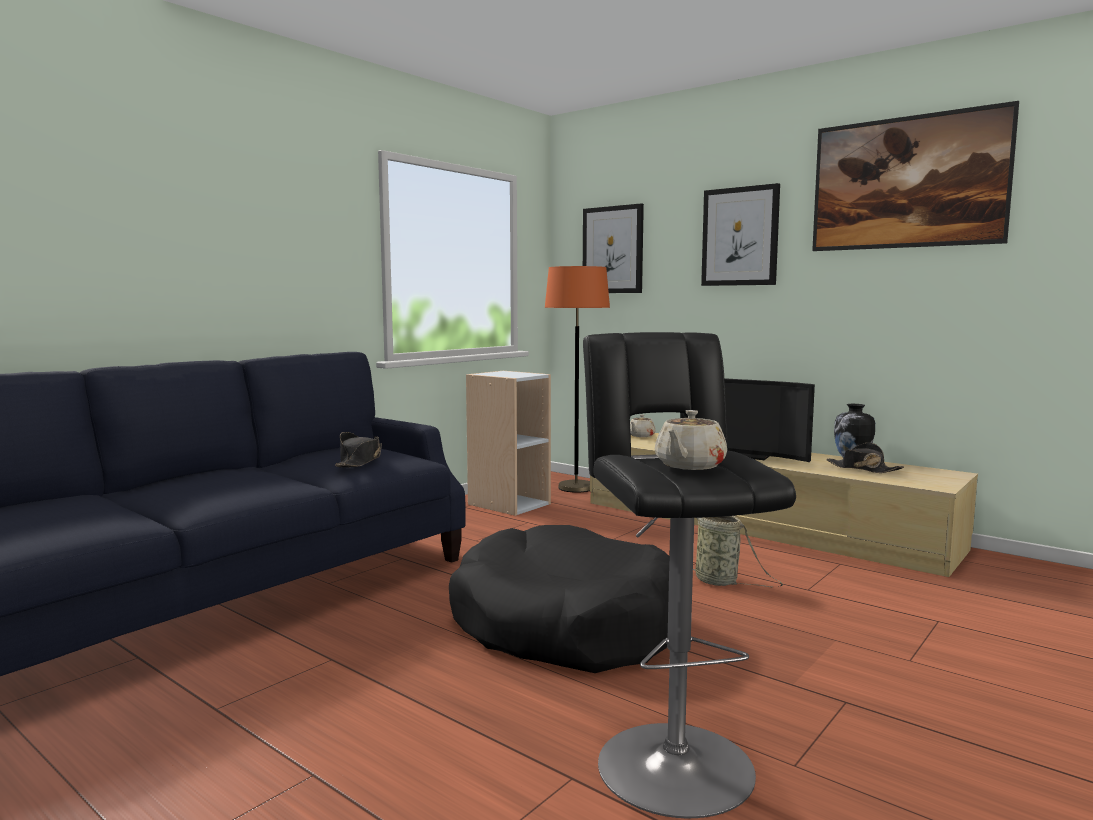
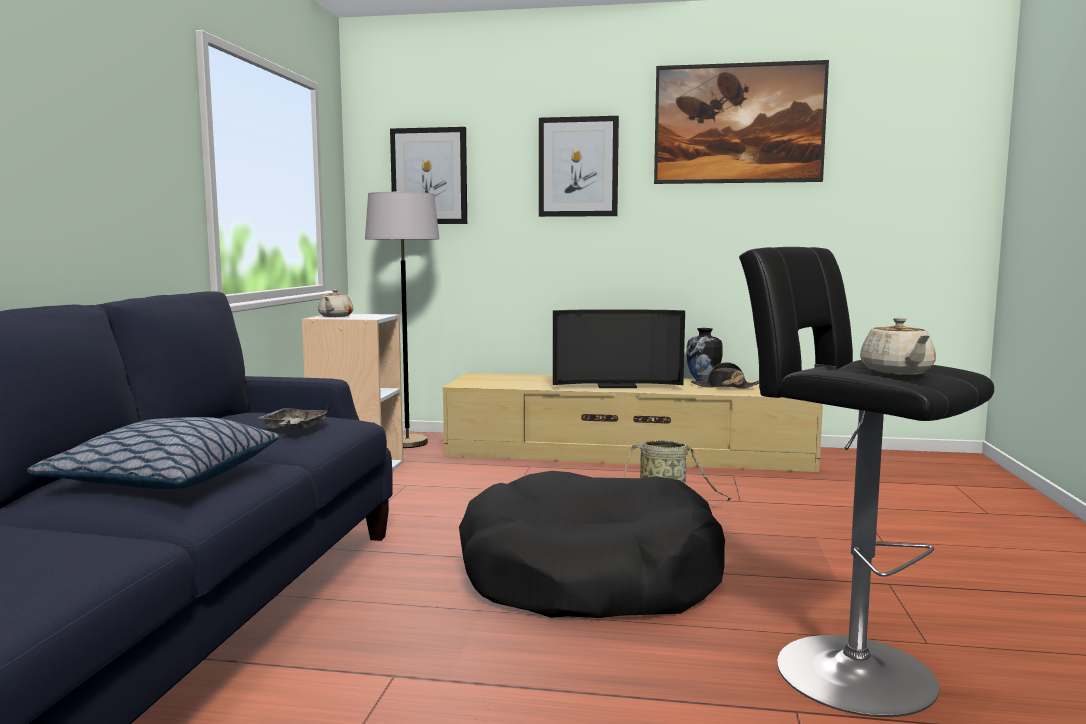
camera: 30 degrees left, 0 degrees up
(218, 485) = (164, 479): none -> pillow
(359, 461) = (294, 428): black hat -> grey tray
(576, 488) = (407, 443): orange floor lamp -> grey floor lamp
(641, 436) = (483, 377): beige teapot -> beige teapot (335, 316)

